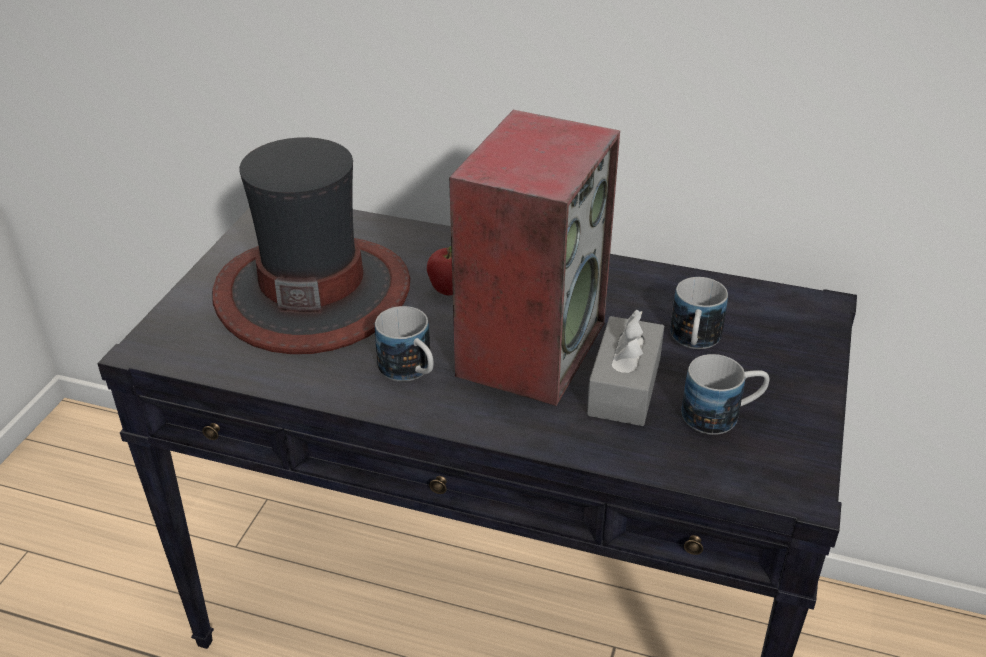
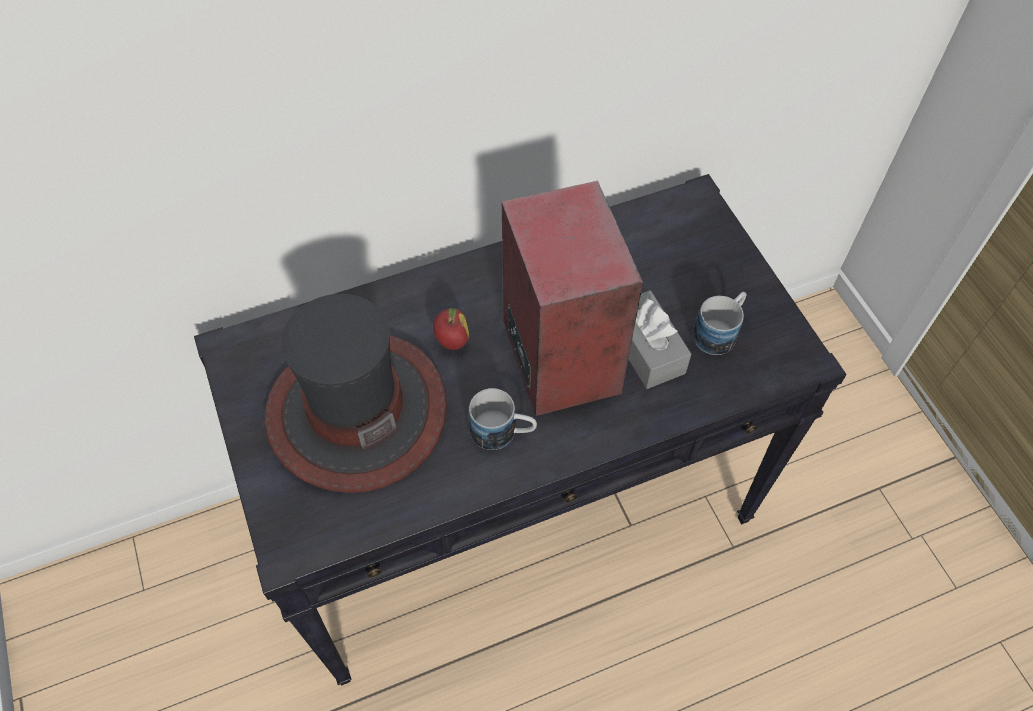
camera: 40 degrees left, 20 degrees up
(694, 341) = (652, 280): mug -> none

